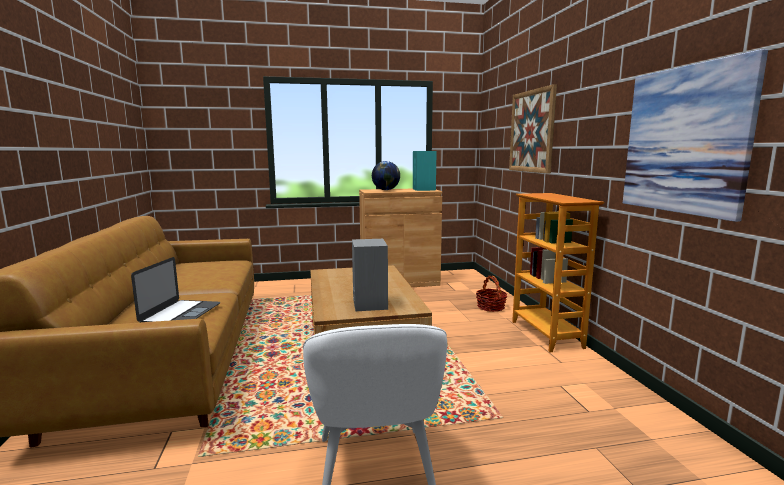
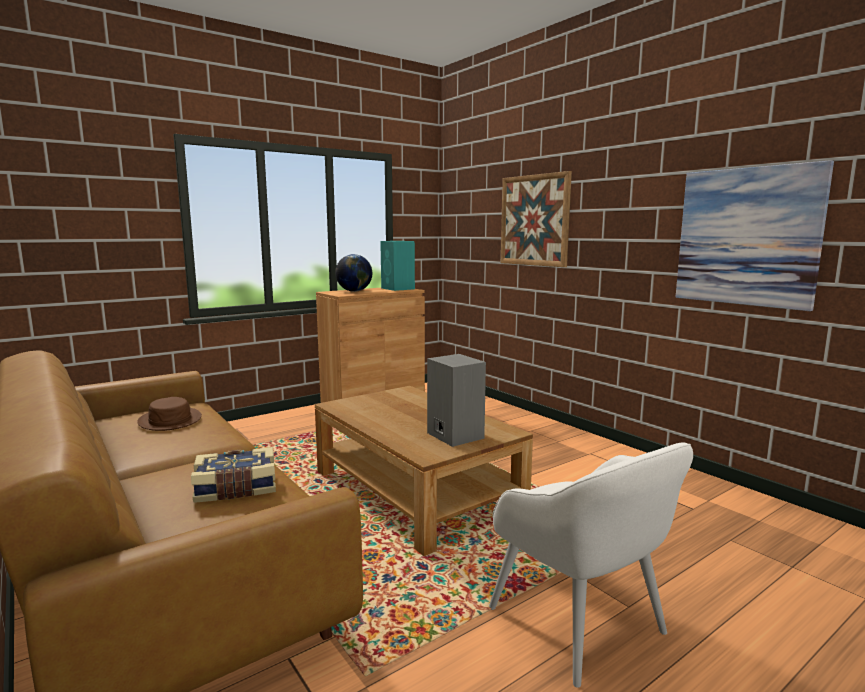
camera: 25 degrees left, 0 degrees up
(181, 313) = (236, 489): laptop -> book
(210, 268) = (170, 420): none -> brown hat
(491, 307) = (504, 421): basket -> none
(547, 334) = (585, 441): bookcase -> none

